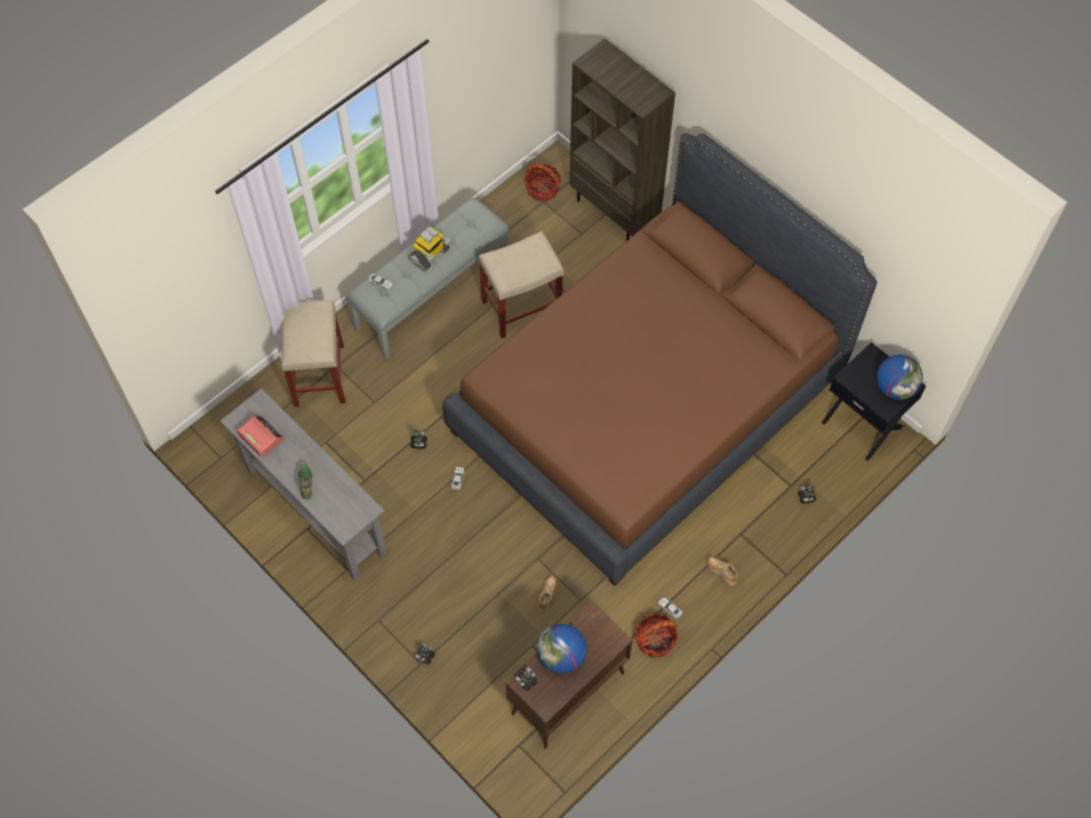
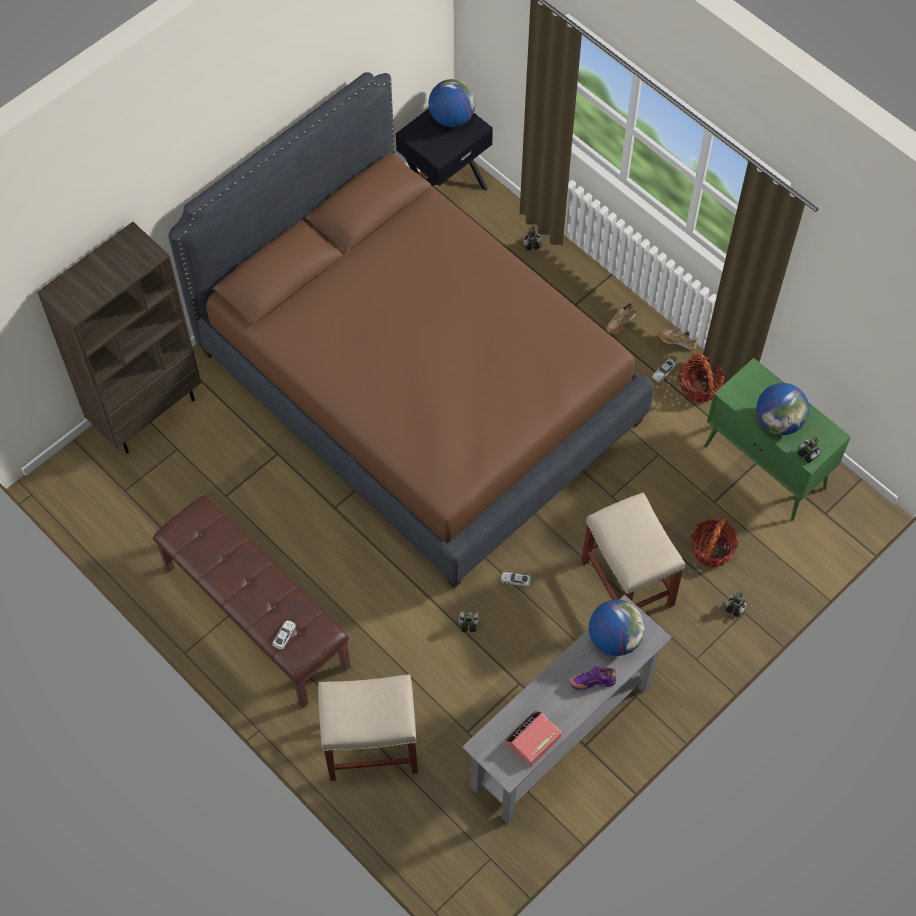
camera: 90 degrees left, 0 degrees up
(306, 482) = (592, 682): green shoe -> purple shoe
(344, 500) = (614, 638): none -> globe
(430, 255) = (245, 579): toy robot -> none
(431, 294) = (255, 617): grey bench -> brown bench
(522, 306) = (280, 513): beige stool -> beige stool (626, 582)
(542, 189) = (104, 492): basket -> basket (712, 549)
(547, 595) = (655, 487): beige shoe -> beige shoe (677, 341)
(567, 694) = (765, 468): brown cabinet -> green cabinet

